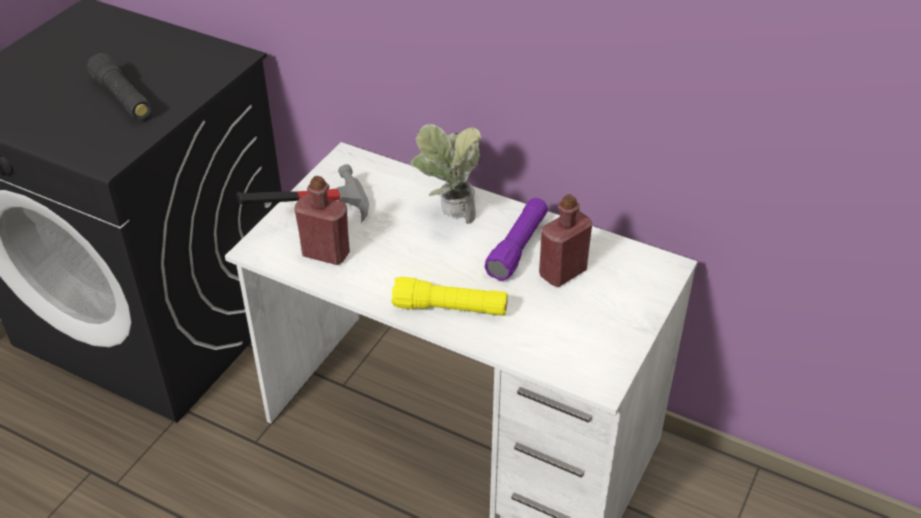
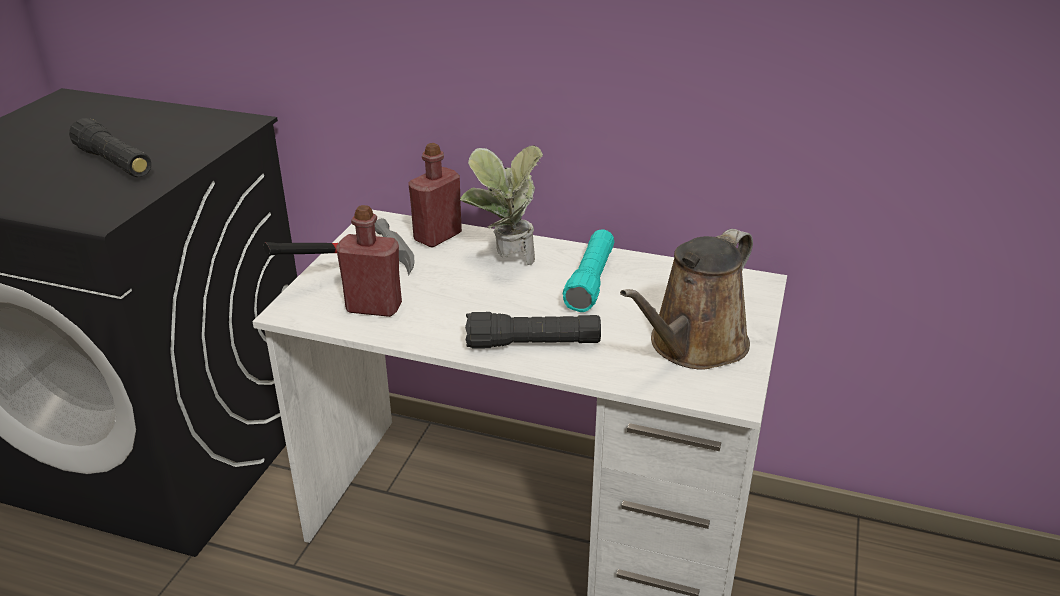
camera: 10 degrees left, 10 degrees down
(450, 308) = (533, 344): yellow flashlight -> black flashlight
(517, 247) = (590, 281): purple flashlight -> turquoise flashlight
(562, 272) = (648, 299): red bottle -> red bottle (437, 237)
(585, 328) = (693, 346): none -> brown watering can

